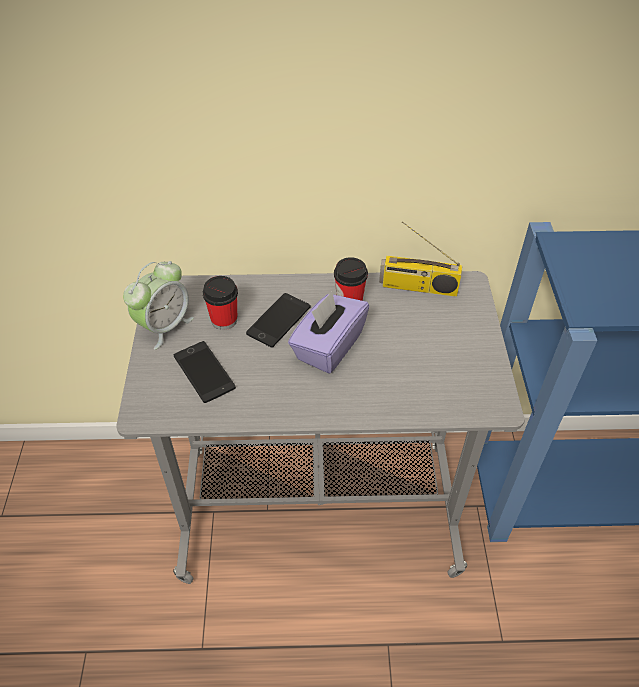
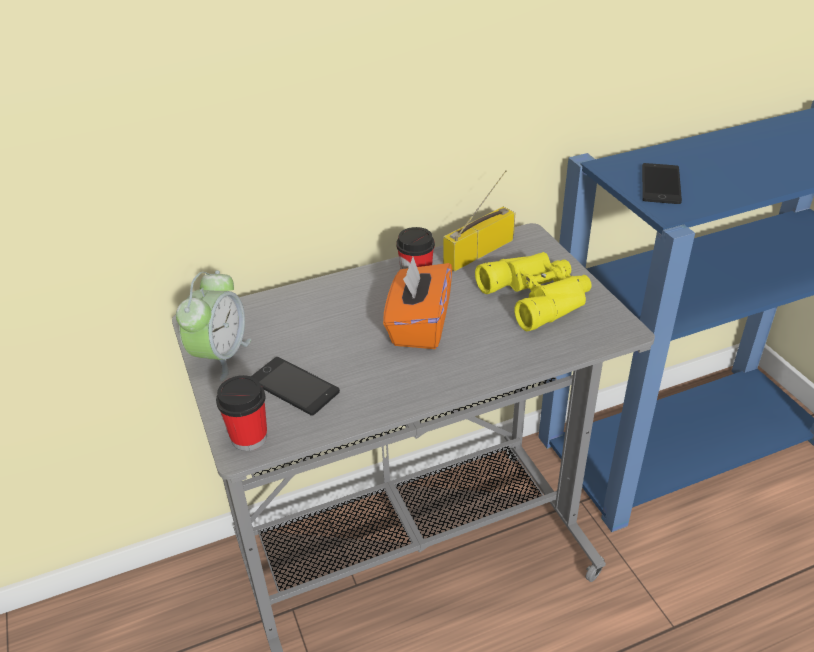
camera: 20 degrees left, 10 degrees down
(224, 320) = (288, 332): cup -> cup (249, 437)
(279, 320) = (350, 316): phone -> phone (660, 184)
(328, 347) = (419, 326): purple tissue box -> orange tissue box
(418, 287) = (479, 251): radio -> radio turned 150 degrees clockwise
(444, 349) = (539, 296): none -> yellow binoculars

